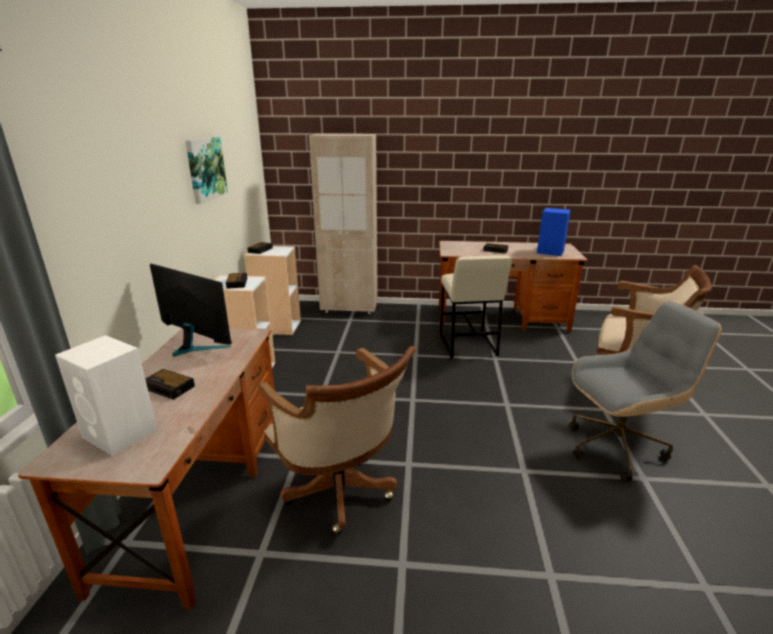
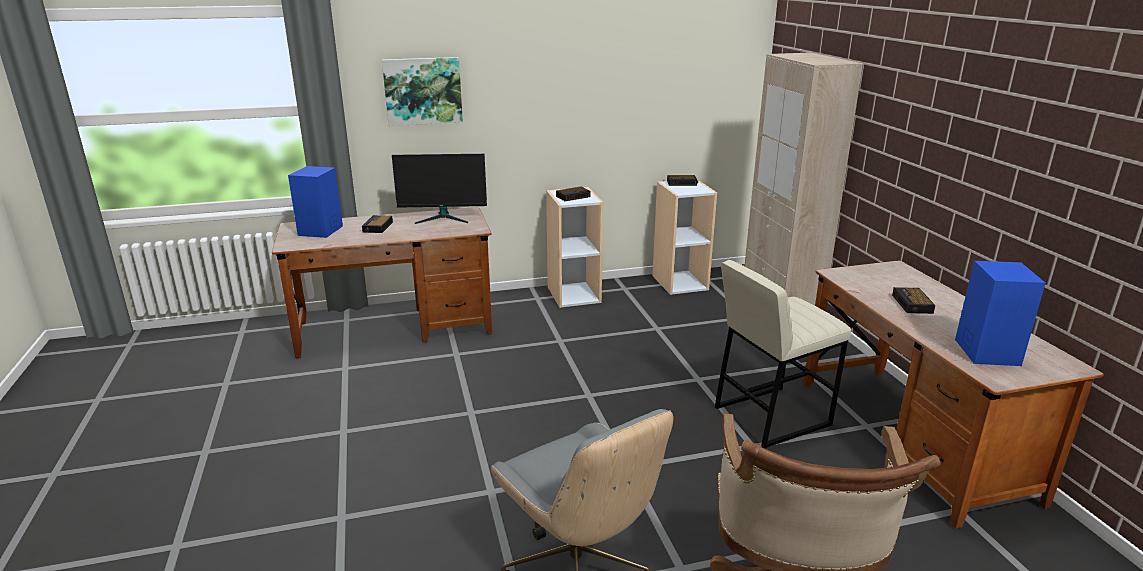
camera: 70 degrees right, 0 degrees up
(121, 434) = (320, 231): white speaker -> blue speaker
(194, 346) = (443, 218): monitor -> monitor turned 75 degrees clockwise
(205, 169) = (603, 76): picture -> picture (423, 91)
(342, 494) = (416, 386): office chair -> none

